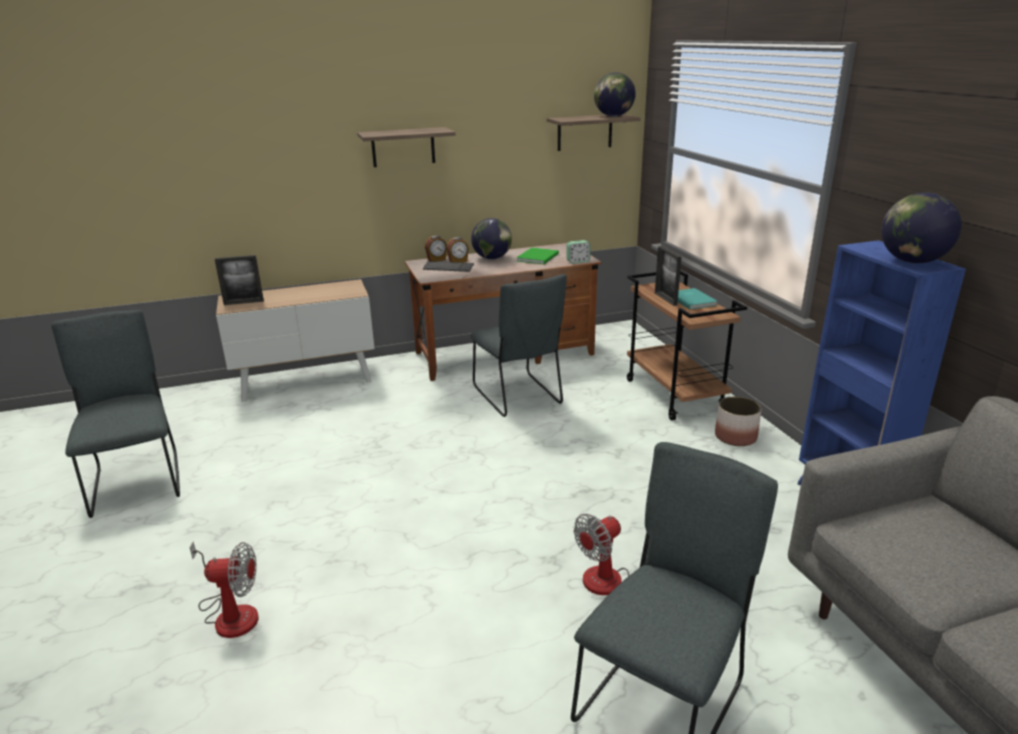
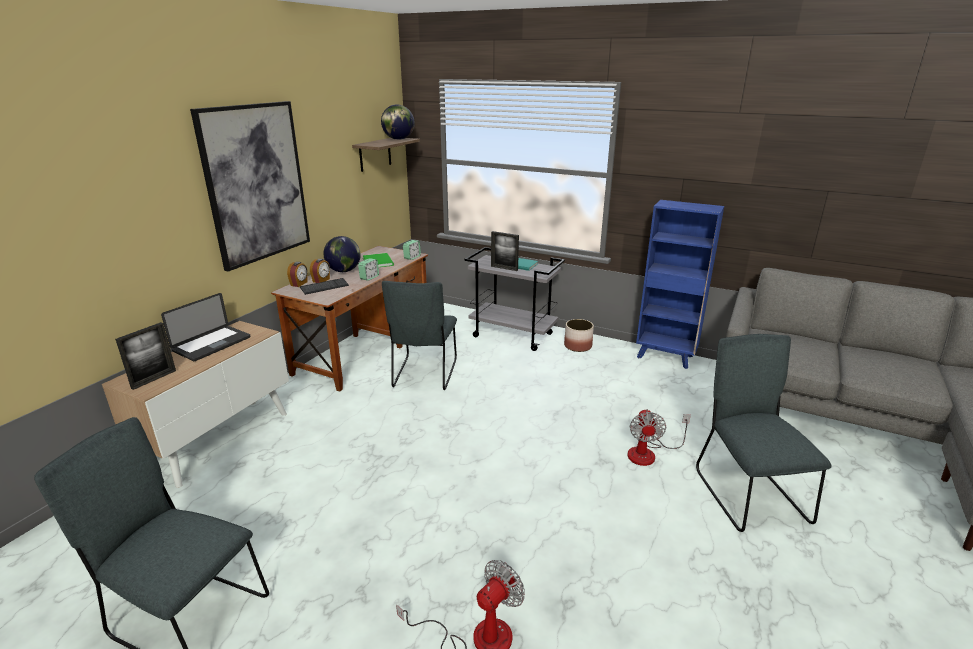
camera: 45 degrees left, 0 degrees up
(313, 291) = (212, 344): none -> laptop
(403, 147) = (256, 183): shelf -> picture
(500, 269) = (369, 277): none -> alarm clock
(519, 397) = (424, 375): grey chair -> grey chair turned 75 degrees clockwise
(675, 395) = (513, 335): brown cart -> grey cart
(912, 262) = (701, 207): globe -> none

